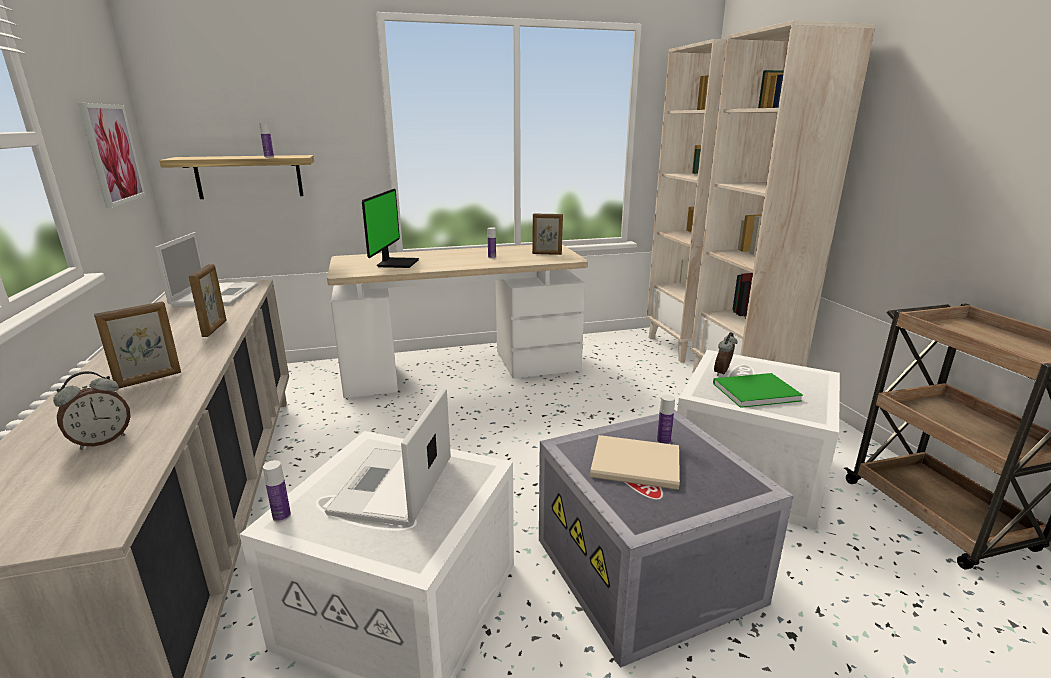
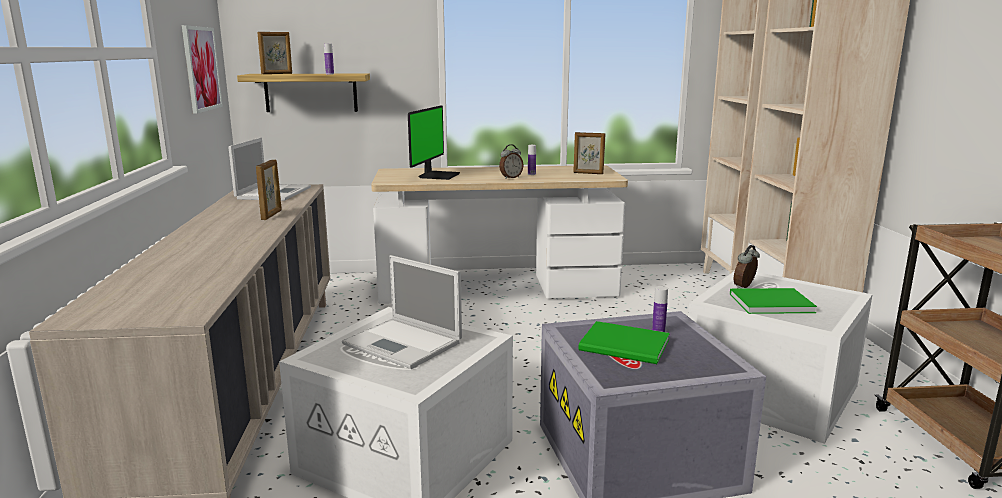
camera: 10 degrees right, 5 degrees down
(102, 440) = (187, 274): alarm clock -> alarm clock (510, 177)
(149, 380) = (220, 243): picture frame -> picture frame (277, 74)
(281, 516) = (312, 353): bottle -> none
(392, 487) = (404, 343): laptop -> laptop turned 75 degrees counterclockwise
(638, 466) = (626, 346): beige book -> green book

